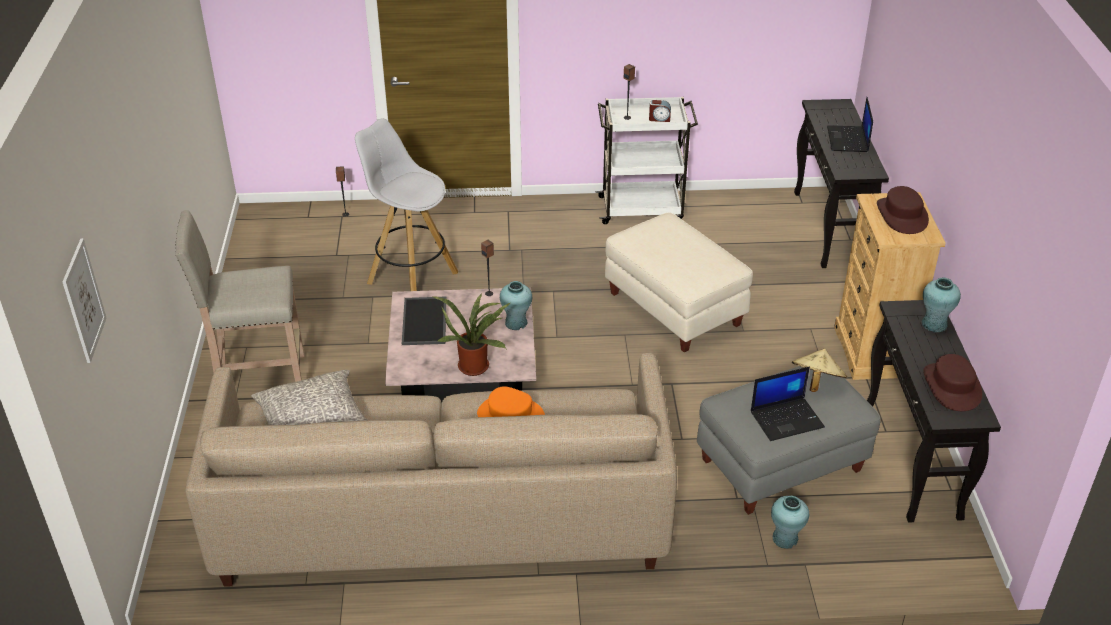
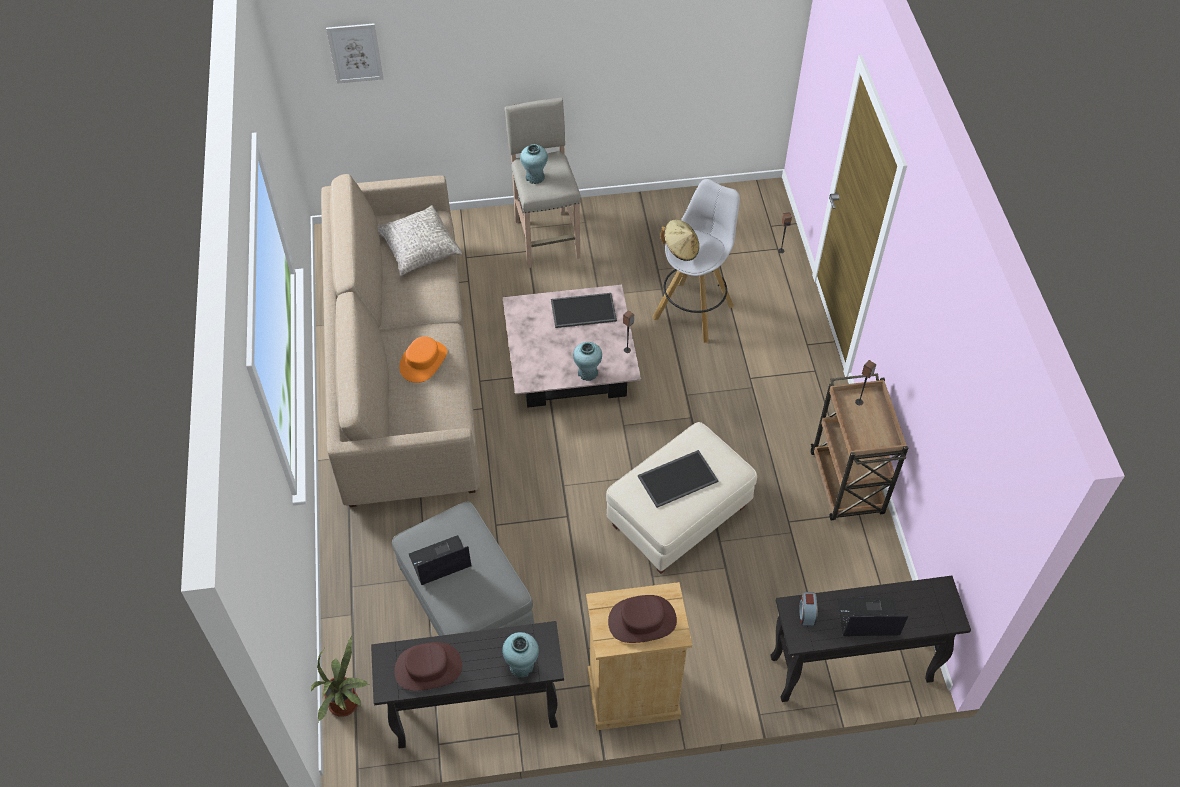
camera: 85 degrees right, 15 degrees up
(475, 365) = (529, 351): potted plant -> potted plant (347, 704)
(642, 209) = (847, 485): white cart -> brown cart
(659, 118) = (864, 431): alarm clock -> alarm clock (806, 613)
(678, 252) = (678, 478): none -> tray
(785, 538) = (379, 601): turquoise vase -> turquoise vase (535, 177)
(787, 419) = (439, 561): laptop -> laptop turned 90 degrees clockwise
(816, 382) = (490, 588): beige hat -> beige hat (680, 249)

